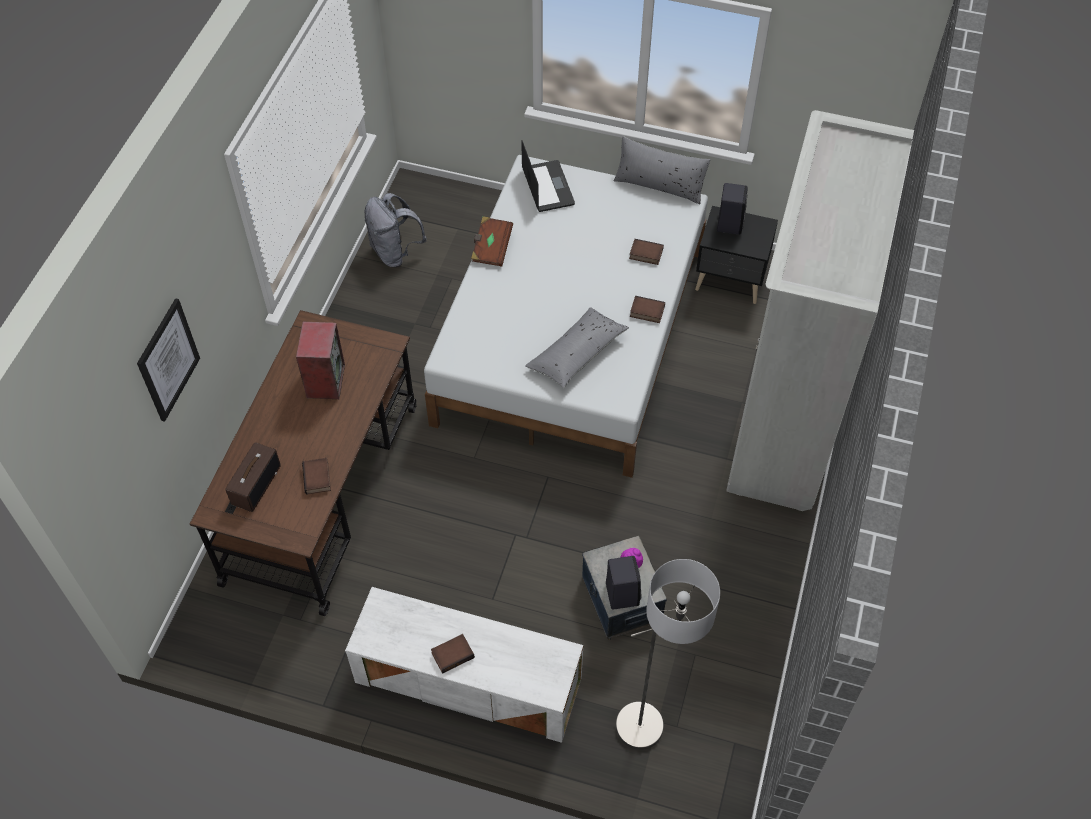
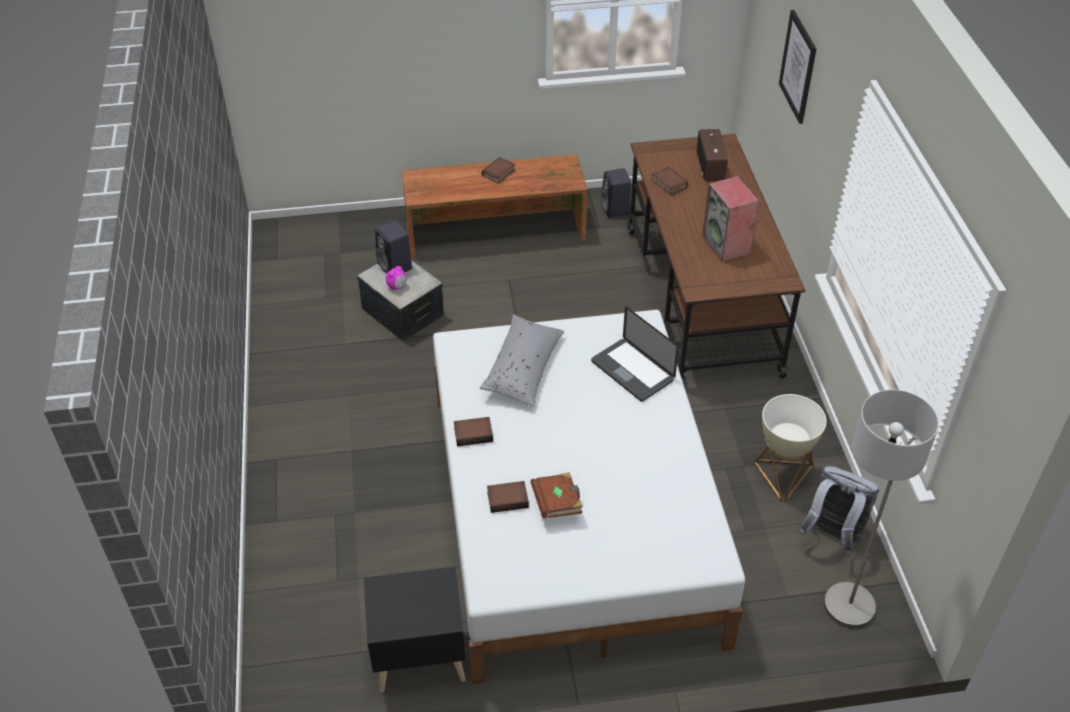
camera: 155 degrees right, 10 degrees down
(392, 306) = (781, 474): none -> planter
(466, 681) = (496, 229): white bench -> brown bench
(491, 248) = (684, 442): brown book -> brown book (557, 503)
(548, 187) = (674, 542): laptop -> laptop (632, 371)
(653, 722) = (344, 251): grey floor lamp -> grey floor lamp (840, 616)
(659, 184) = (538, 602): grey pillow -> none
(729, 223) = (429, 612): black speaker -> black speaker (615, 210)
(786, 421) = (299, 509): white wardrobe -> none

